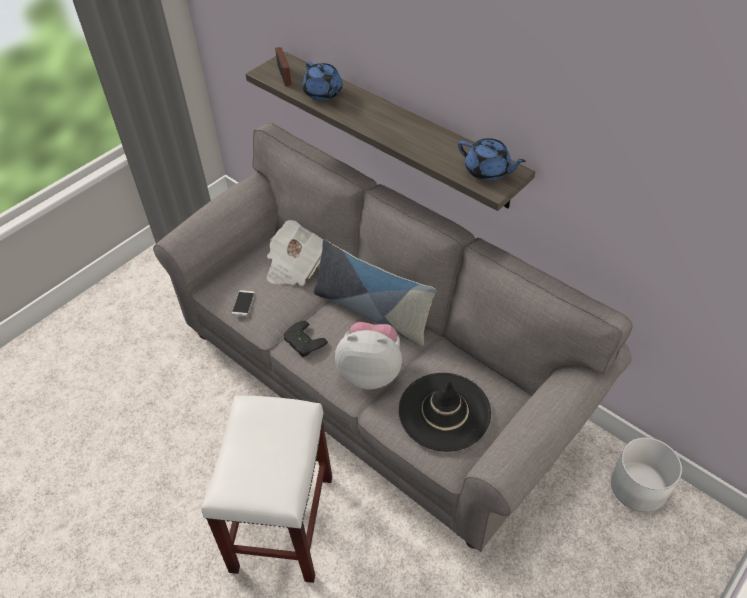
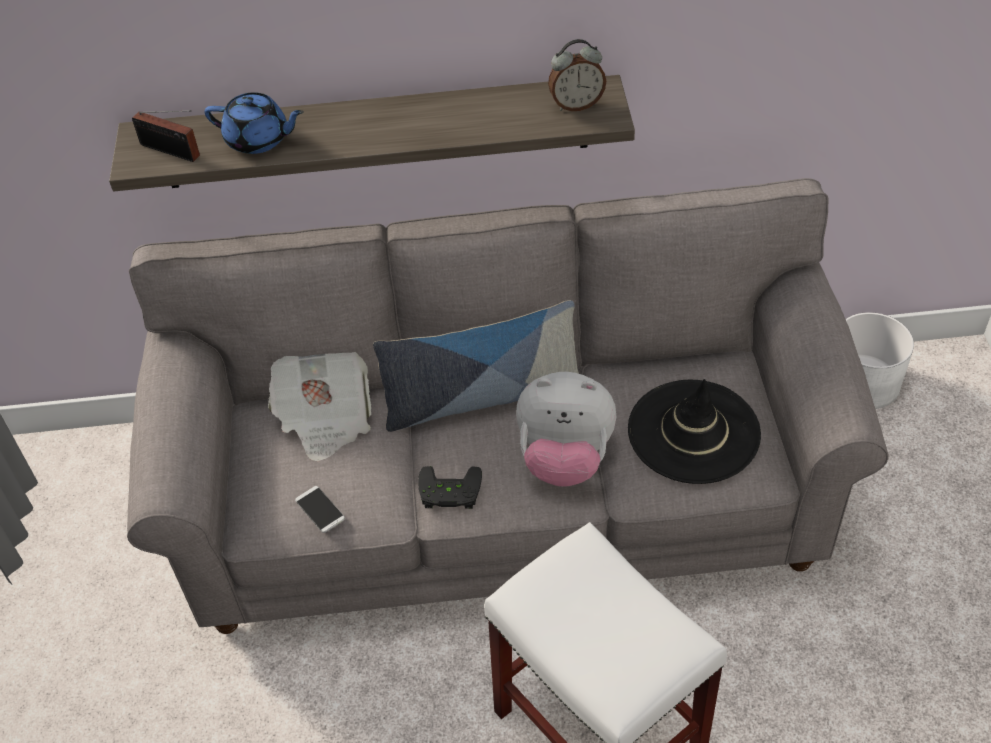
camera: 45 degrees left, 0 degrees up
(370, 371) = (565, 459): plush toy -> plush toy turned 135 degrees counterclockwise
(487, 171) = (576, 105): blue teapot -> alarm clock

